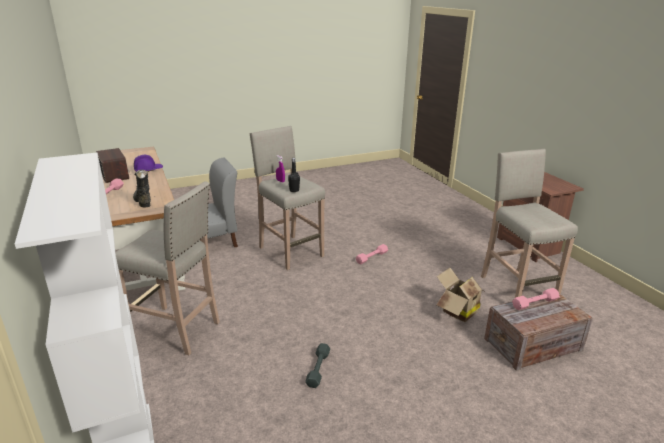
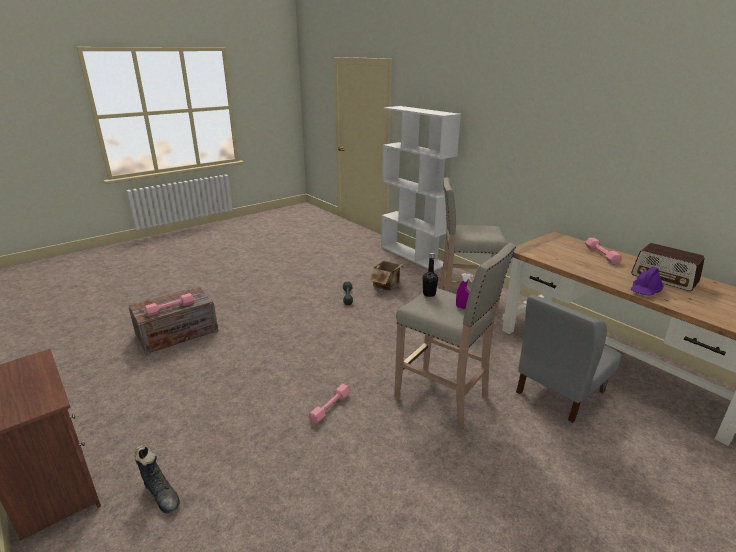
camera: 165 degrees right, 0 degrees up
(142, 201) = (554, 252): black boot -> black boot (162, 495)
(457, 311) = (234, 351): cardboard box -> cardboard box (388, 285)
(516, 287) = (148, 391): beige stool -> none

